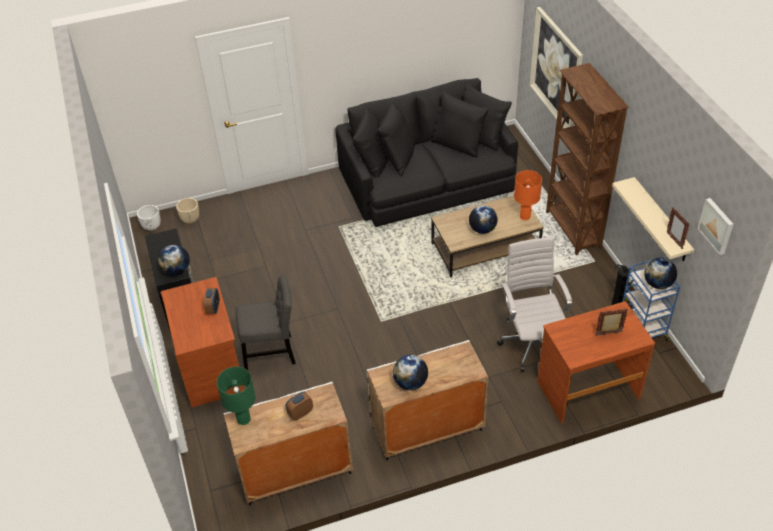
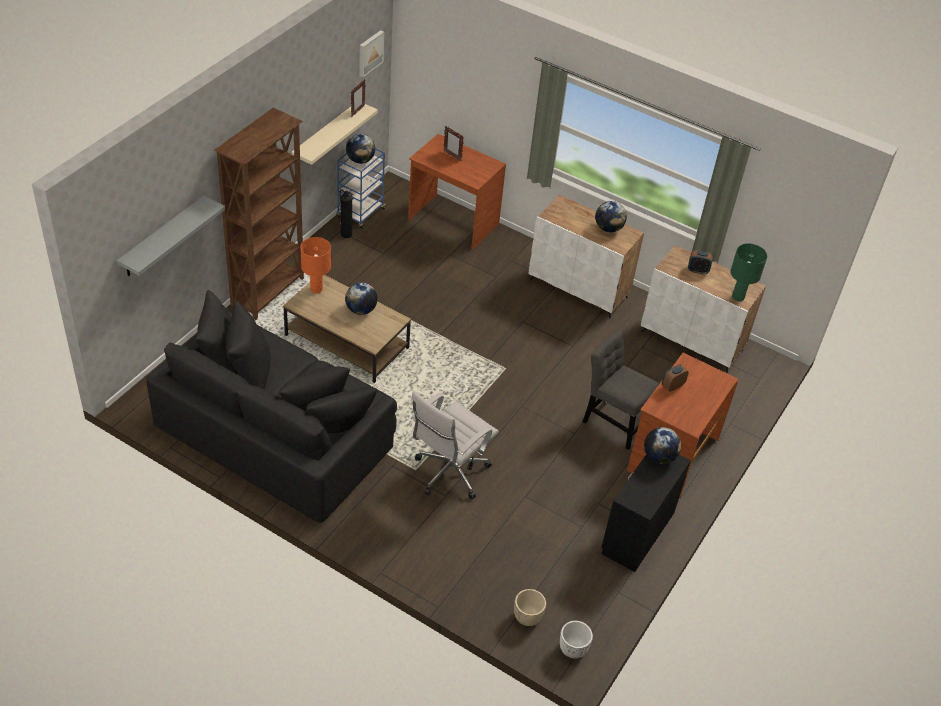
camera: 135 degrees left, 0 degrees up
(531, 343) = (437, 267): white office chair -> white office chair (449, 474)
(556, 70) = (163, 237): picture -> grey shelf

